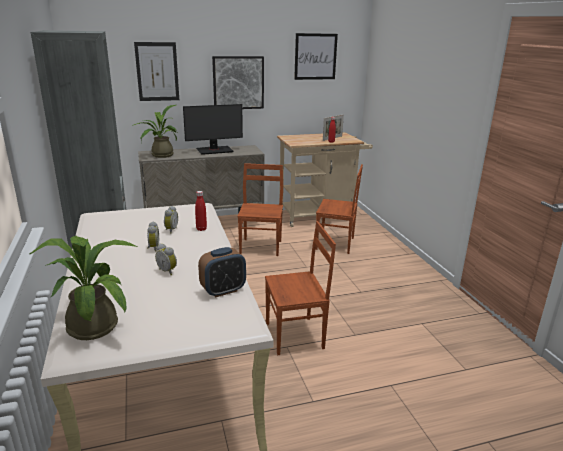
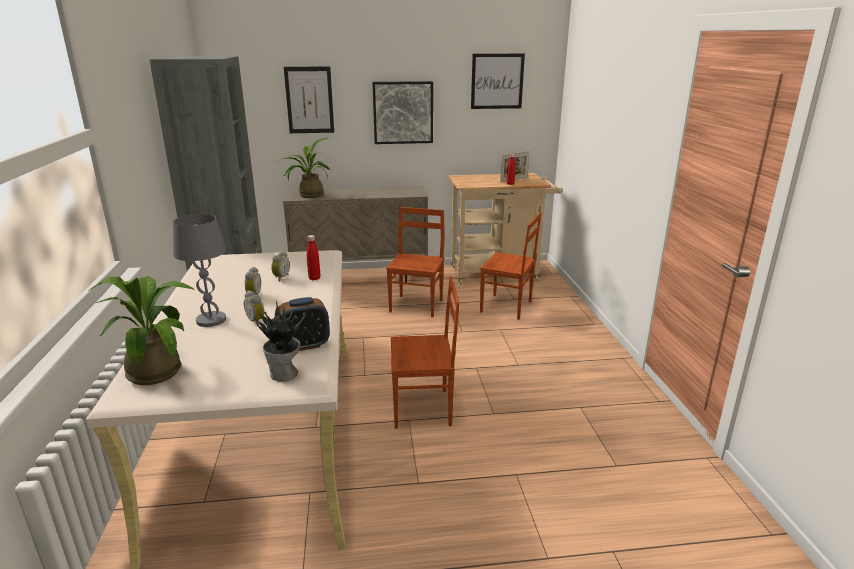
camera: 10 degrees right, 0 degrees up
(124, 272) = (211, 320): none -> grey table lamp
(214, 150) = (372, 191): monitor -> none
(217, 319) = (285, 374): none -> potted plant

